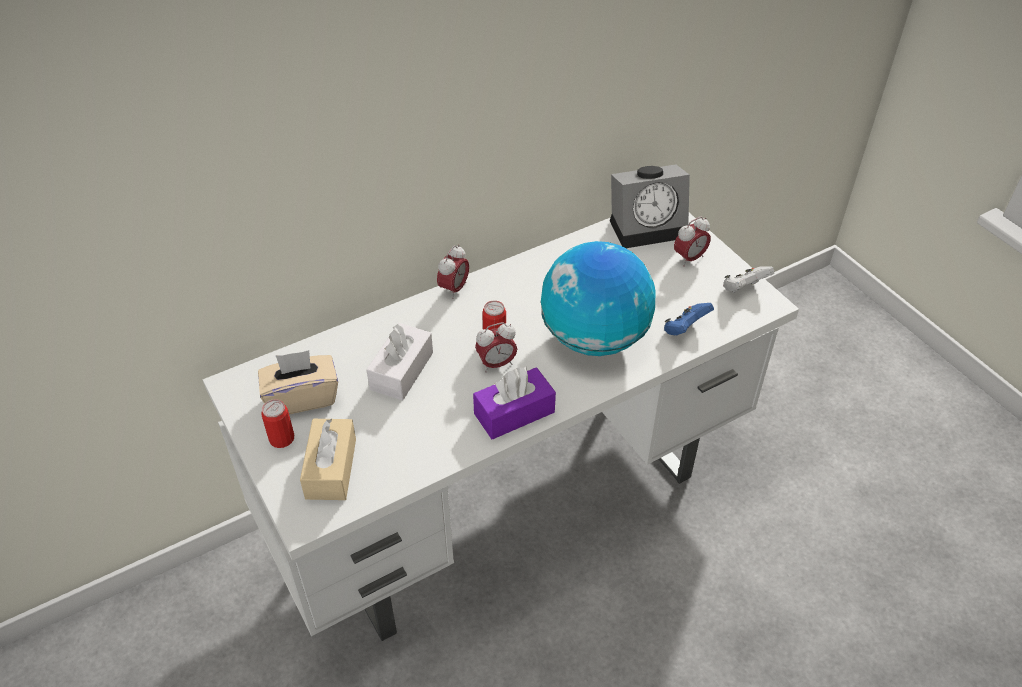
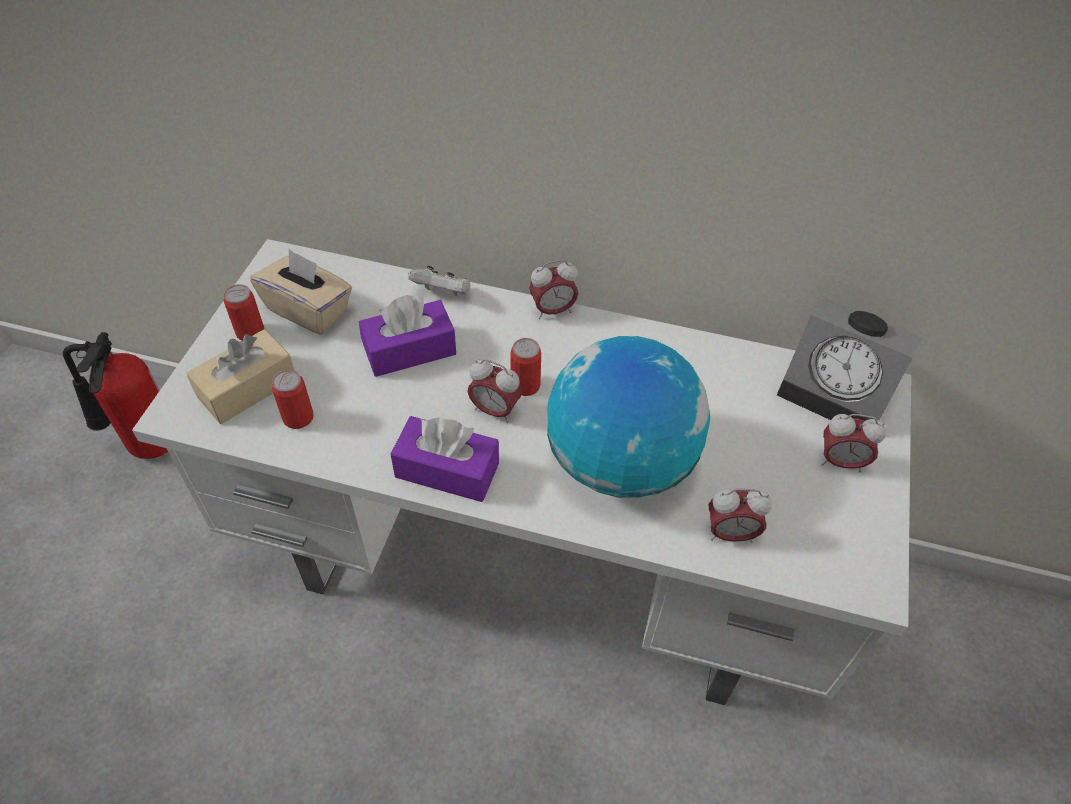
camera: 45 degrees right, 5 degrees up
(125, 668) = (146, 446): none -> fire extinguisher
(389, 457) = (298, 417): none -> can
(401, 371) = (409, 350): white tissue box -> purple tissue box
(685, 329) = (730, 533): blue game controller -> alarm clock
(744, 289) = (864, 546): white game controller -> white game controller (443, 294)

